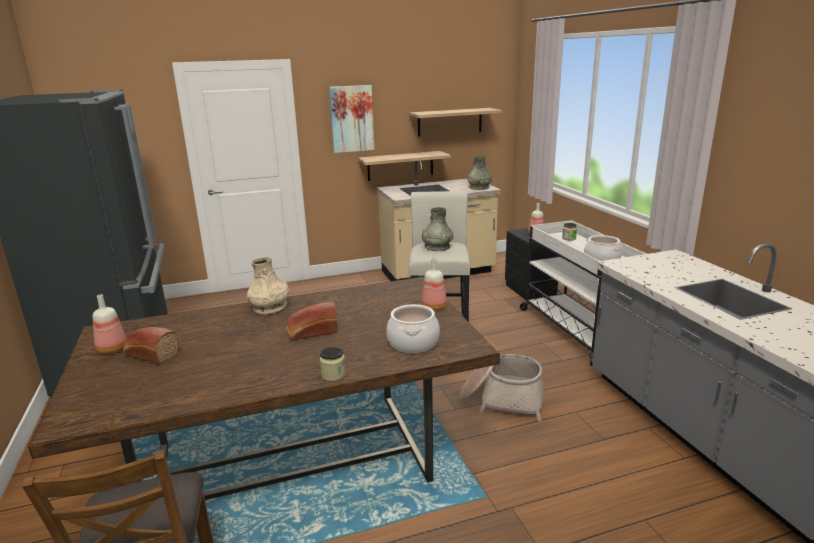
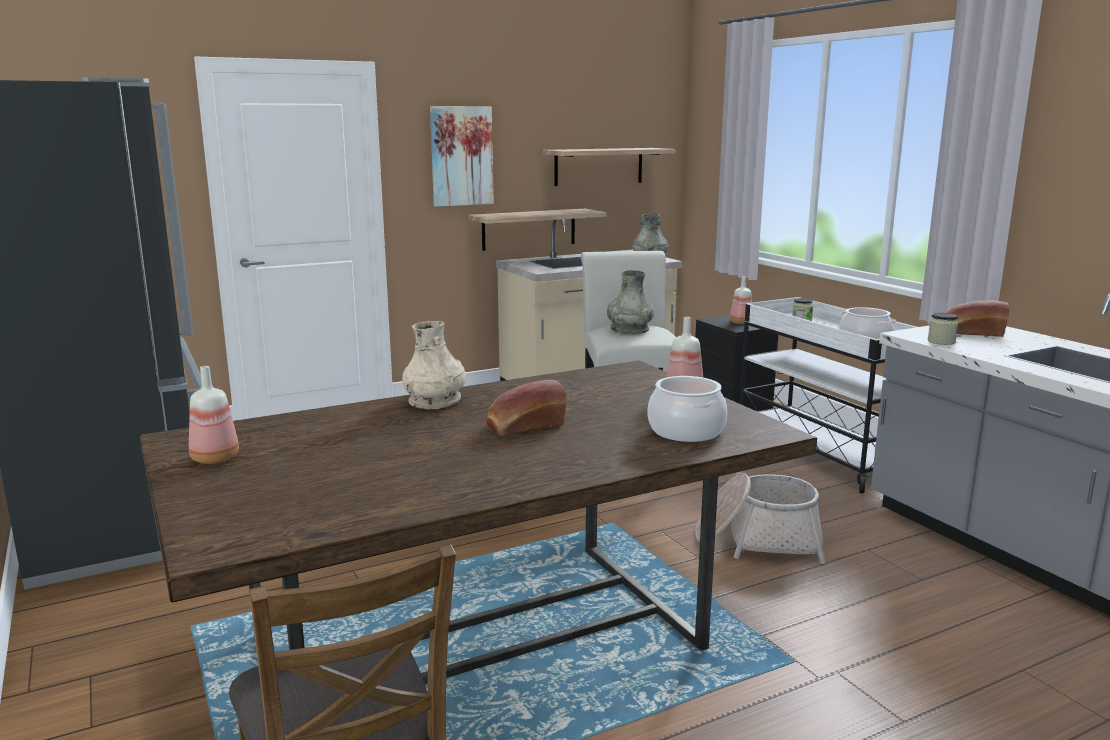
camera: 10 degrees left, 5 degrees down
(150, 354) = (285, 461): bread -> bread (971, 332)
(333, 375) = (597, 471): jar -> jar (941, 342)

